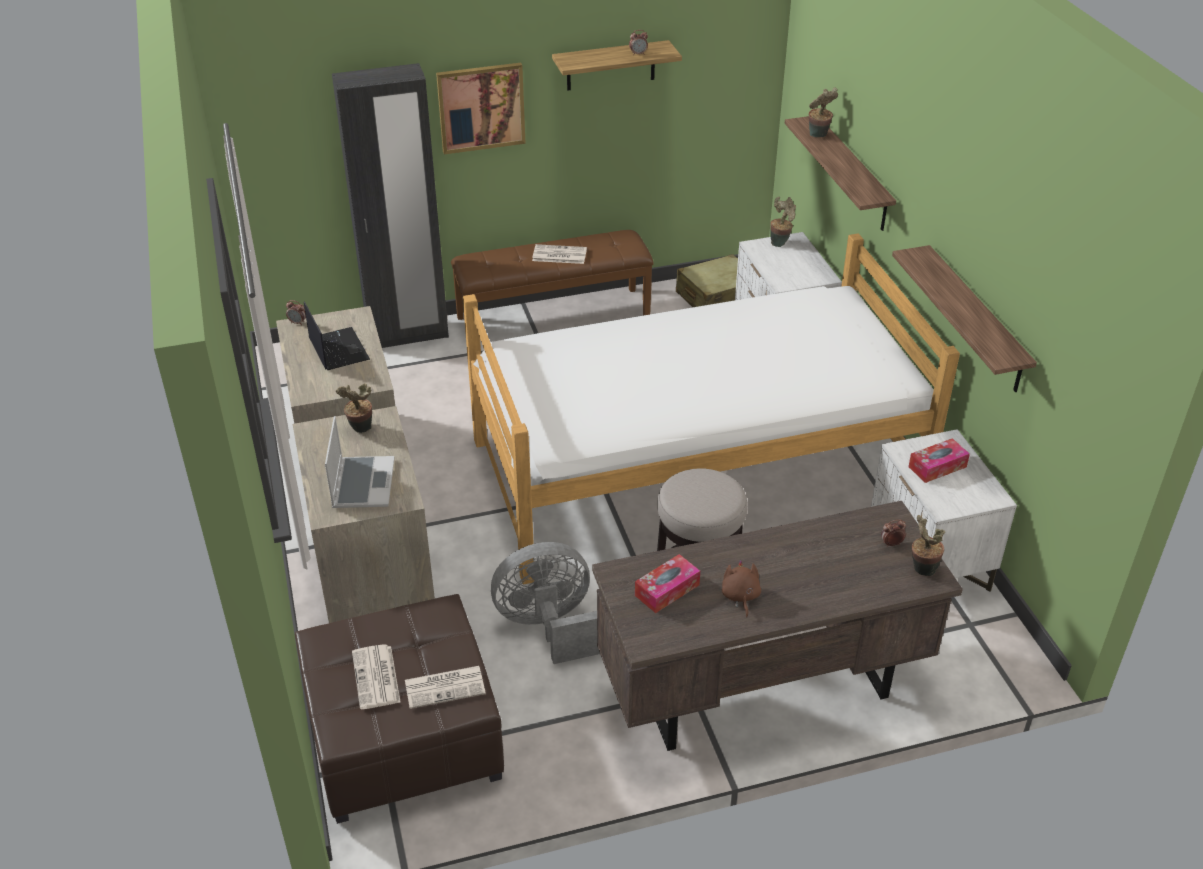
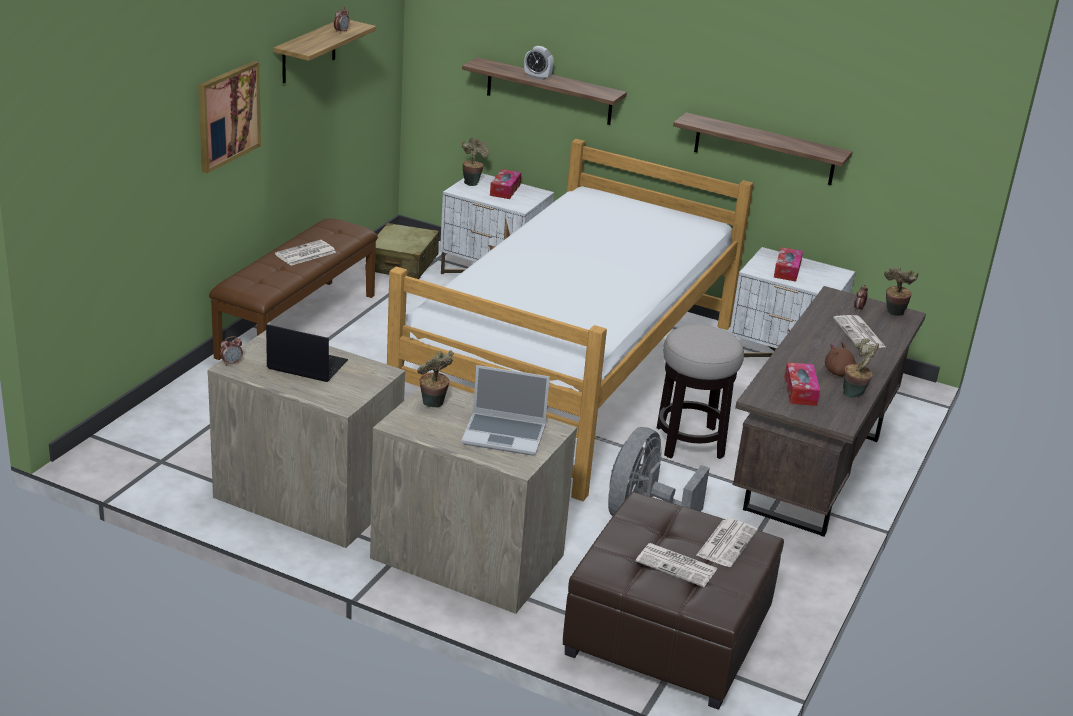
camera: 50 degrees left, 10 degrees down
(362, 483) = (505, 435): laptop -> laptop turned 150 degrees clockwise
(408, 335) = (193, 389): black wardrobe -> none
(798, 262) = (505, 190): none -> tissue box
(819, 136) = (505, 69): potted plant -> potted plant (855, 394)
(833, 154) = (537, 77): none -> alarm clock
(841, 569) = (860, 333): none -> newspaper

